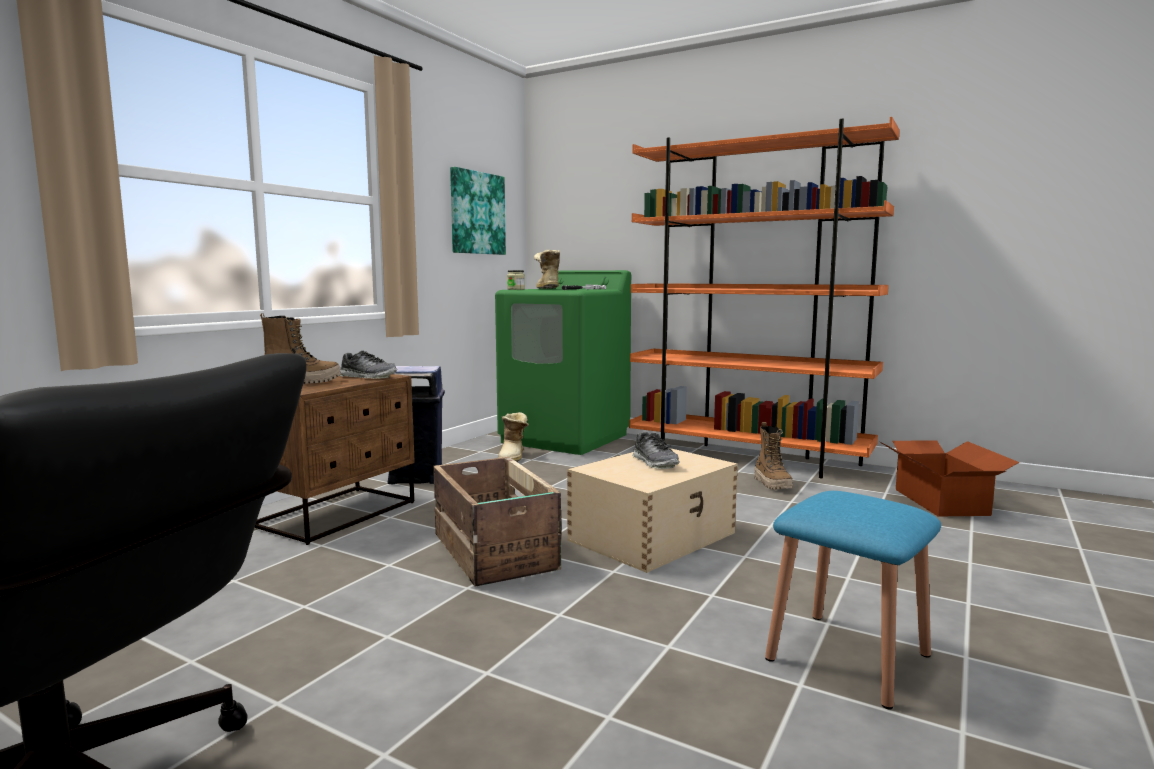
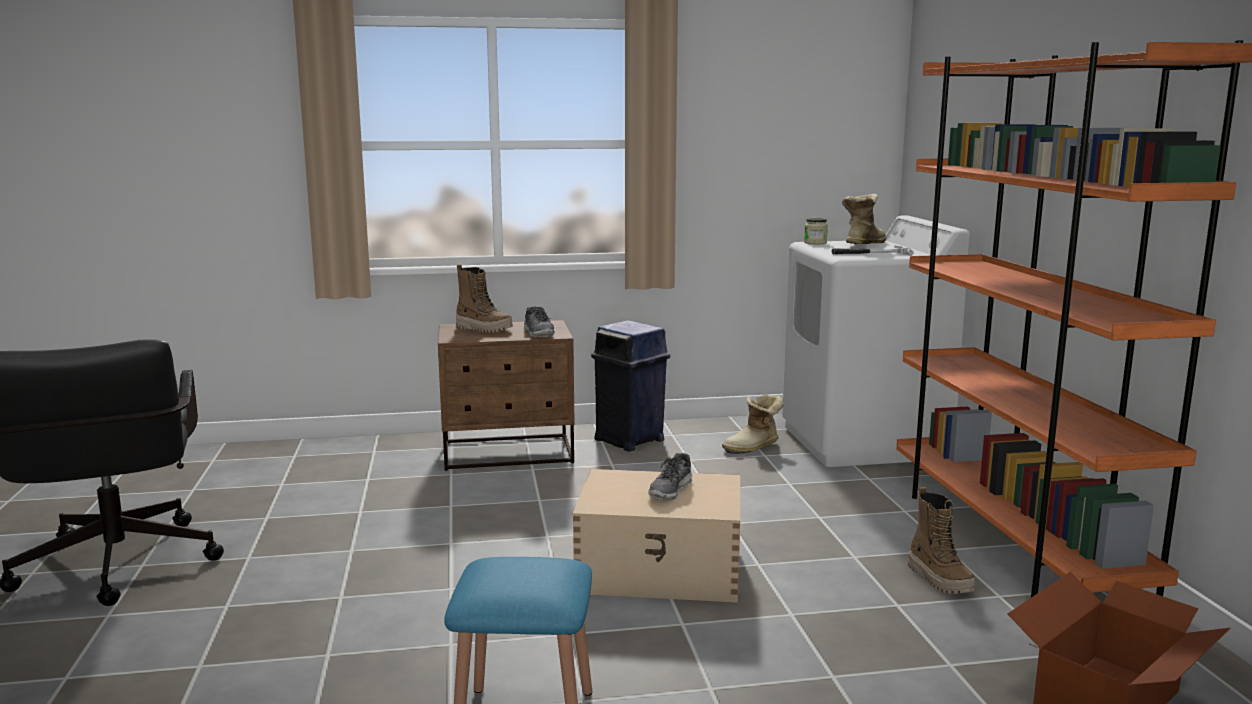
camera: 50 degrees right, 5 degrees up
(477, 213) = (799, 142): picture -> none
(494, 553) = (523, 527): crate -> none
(565, 438) = (863, 442): green washing machine -> white washing machine
(772, 484) = (940, 579): boot -> boot turned 60 degrees counterclockwise

